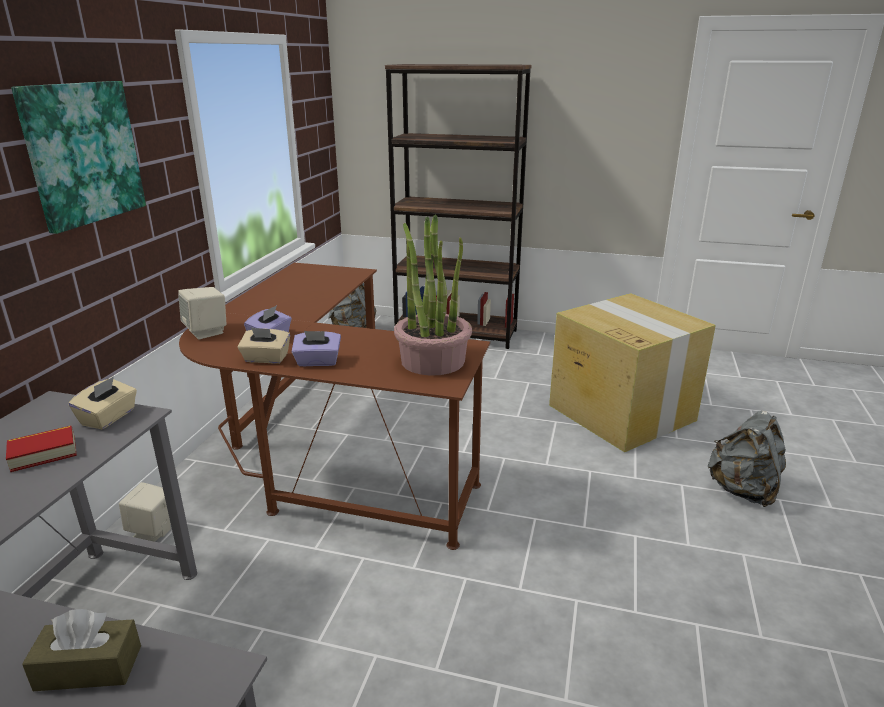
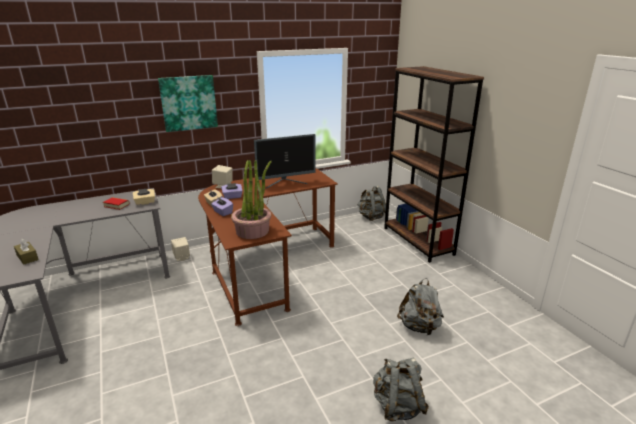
camera: 50 degrees right, 0 degrees up
(305, 292) = (286, 183): none -> monitor
(620, 412) = (419, 327): cardboard box -> grey backpack

